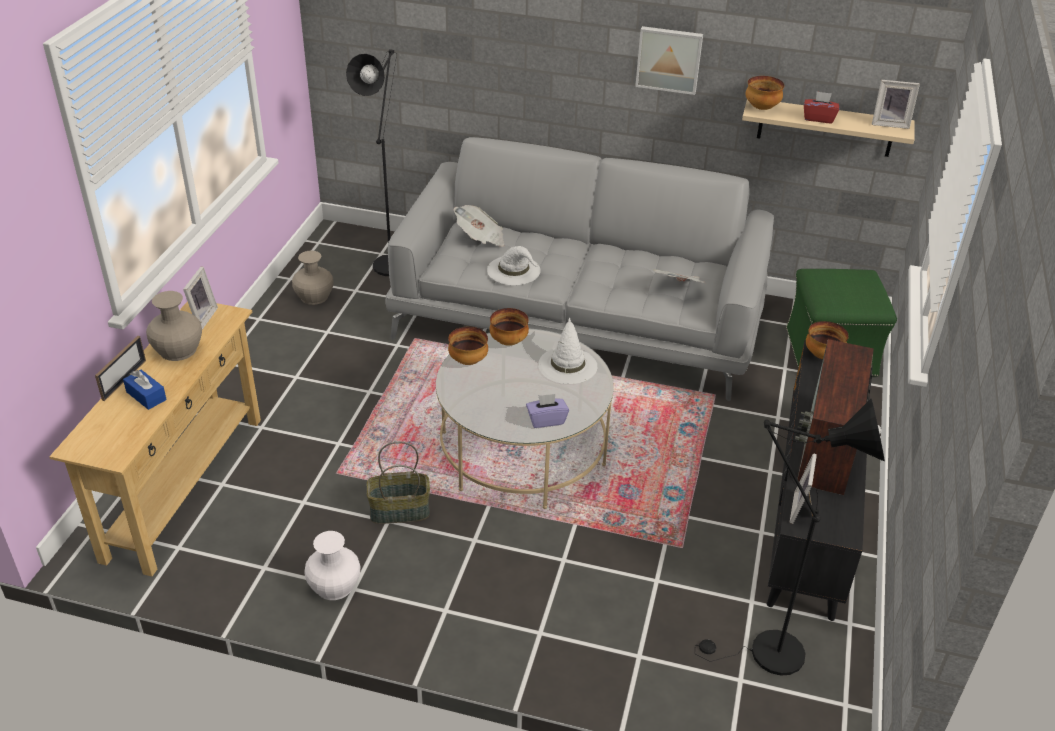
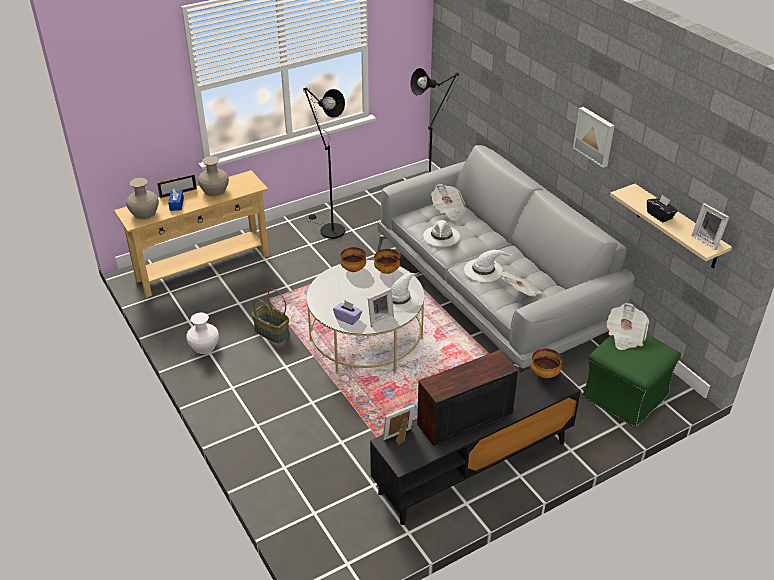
camera: 45 degrees right, 0 degrees up
(201, 318) = (242, 181): picture frame -> picture frame (379, 319)
(314, 296) = (369, 209): beige vase -> beige vase (144, 213)
(611, 284) = (484, 270): none -> white hat
(761, 108) = (631, 193): bowl -> none
(767, 654) = (344, 512): black floor lamp -> black floor lamp (328, 229)
(818, 118) = (659, 215): red tissue box -> black tissue box
(820, 280) = (625, 336): none -> newspaper

